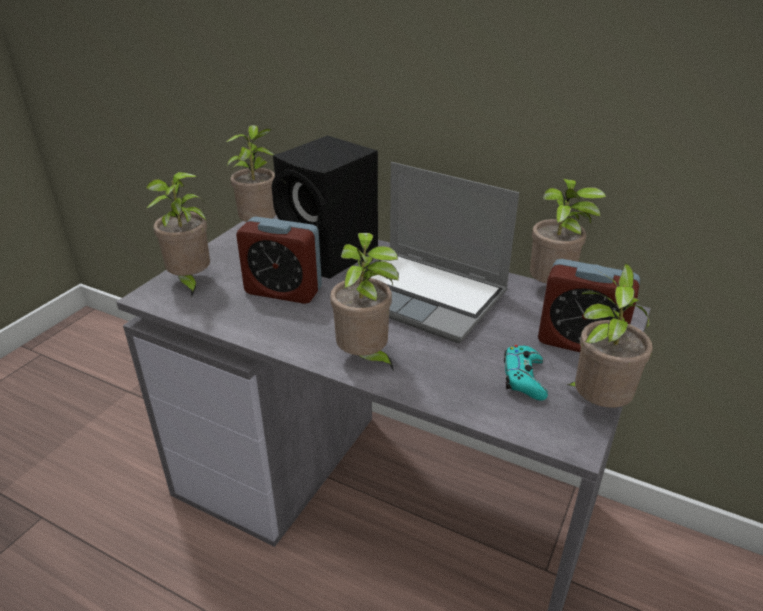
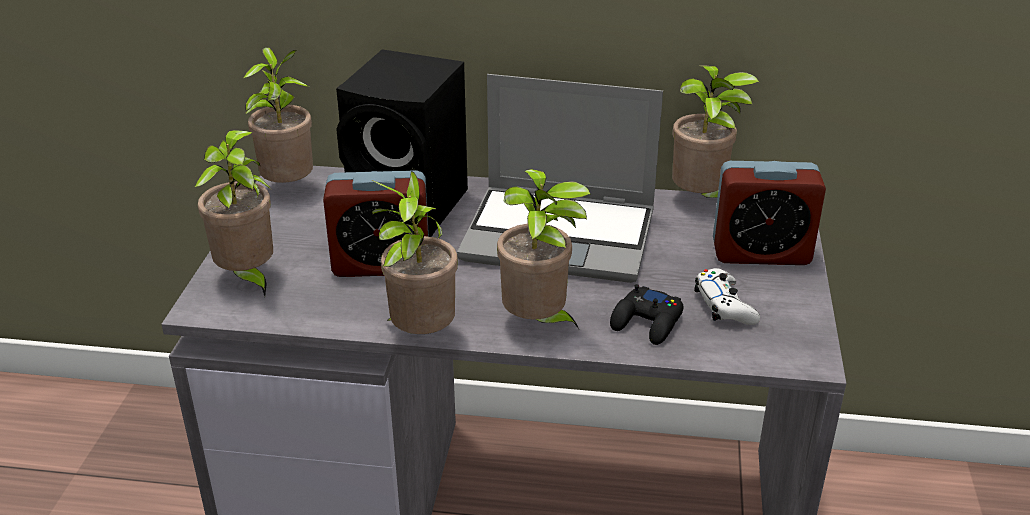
camera: 20 degrees left, 0 degrees up
(451, 378) = (647, 322): none -> black game controller
(524, 378) = (724, 305): turquoise game controller -> white game controller
(595, 404) = (810, 315): potted plant -> potted plant (420, 335)

